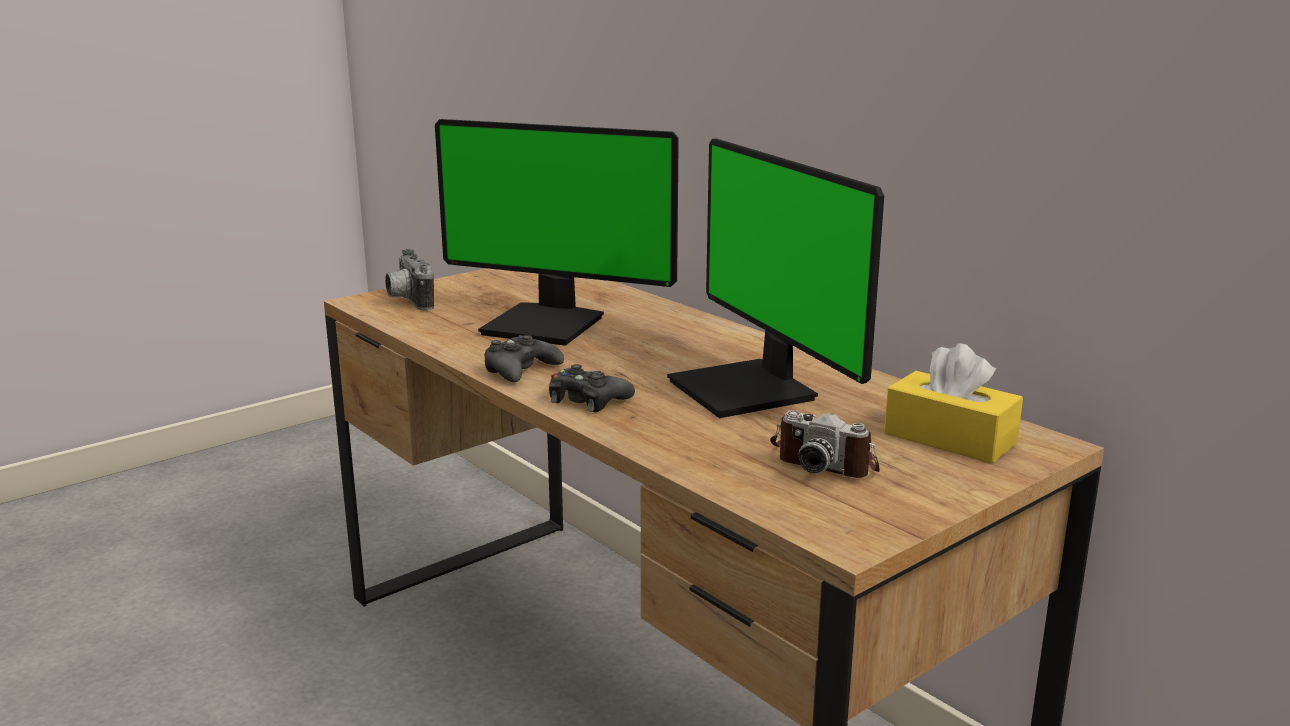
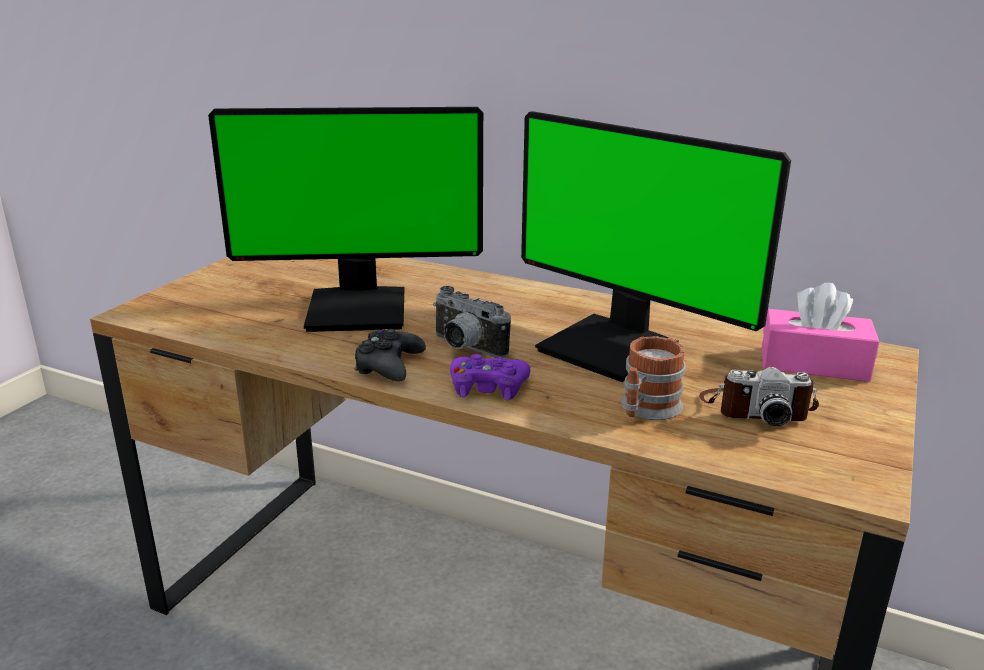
camera: 25 degrees left, 5 degrees up
(407, 301) = (188, 305): camera -> camera (464, 348)
(587, 400) = (488, 387): black game controller -> purple game controller
(712, 442) = (646, 410): none -> mug
(949, 438) = (814, 364): yellow tissue box -> pink tissue box

